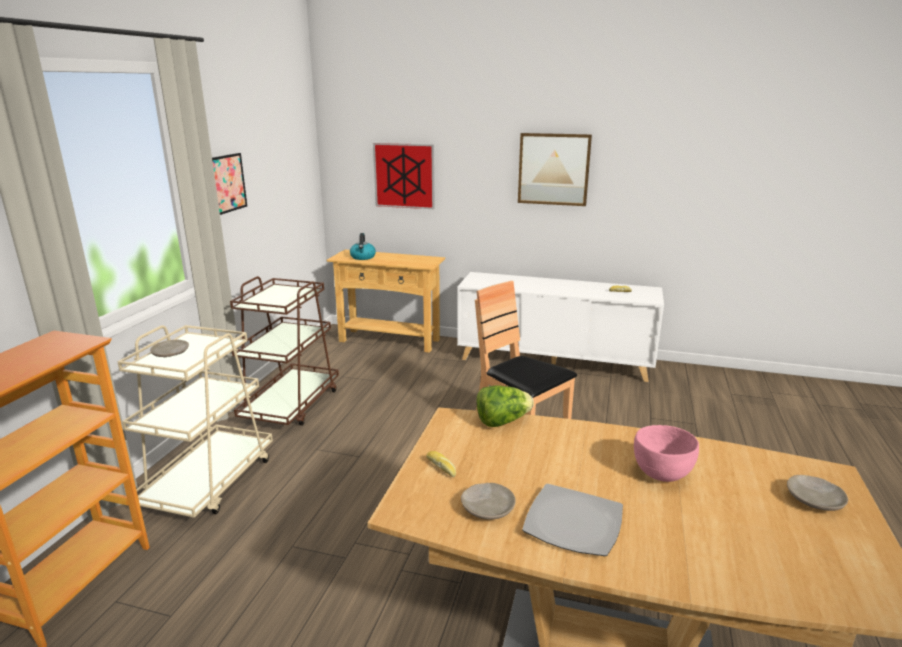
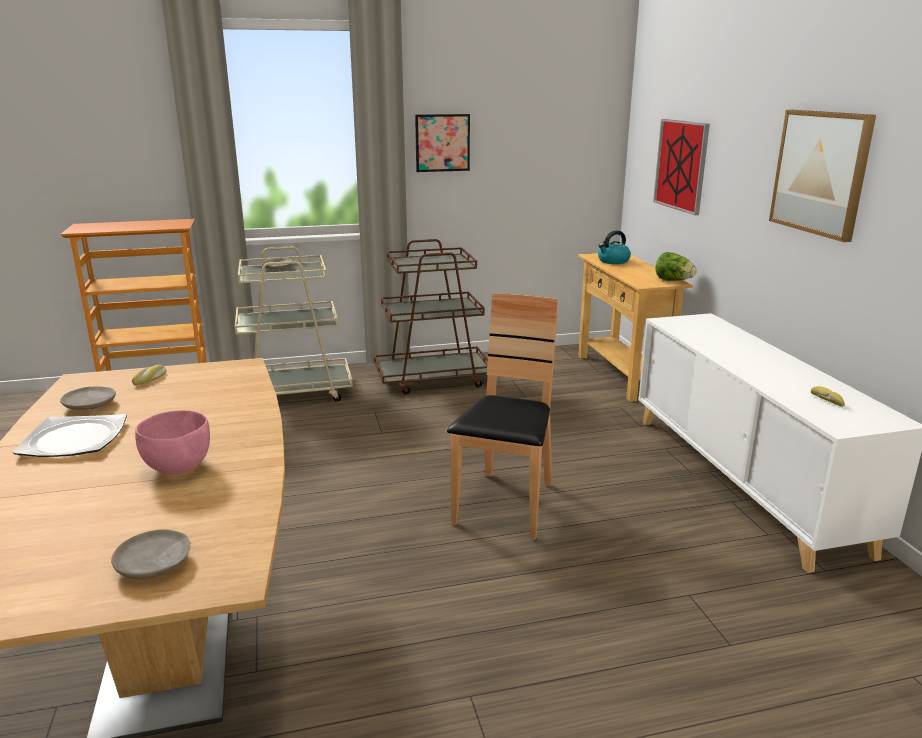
camera: 60 degrees right, 0 degrees up
(502, 421) = (250, 384): lettuce -> lettuce (673, 281)

